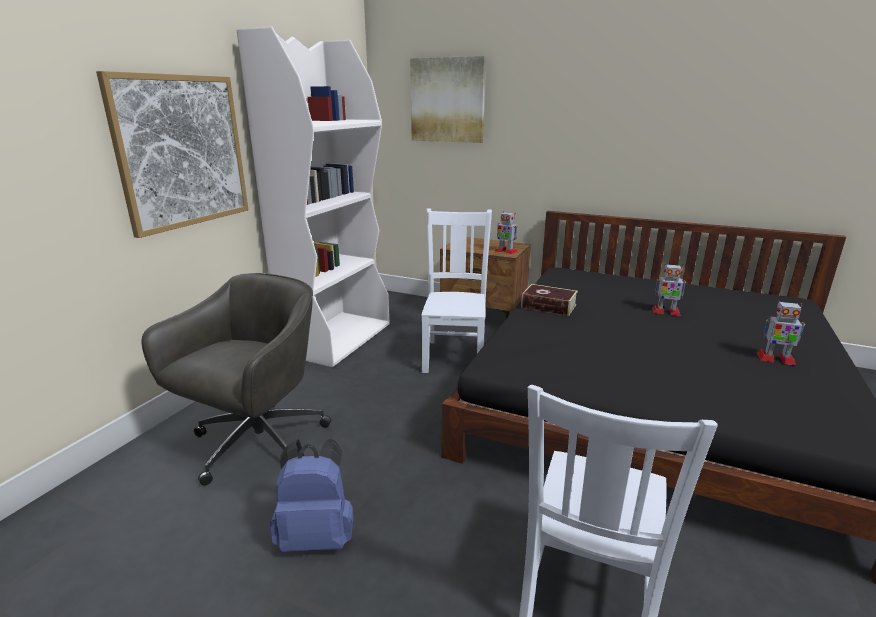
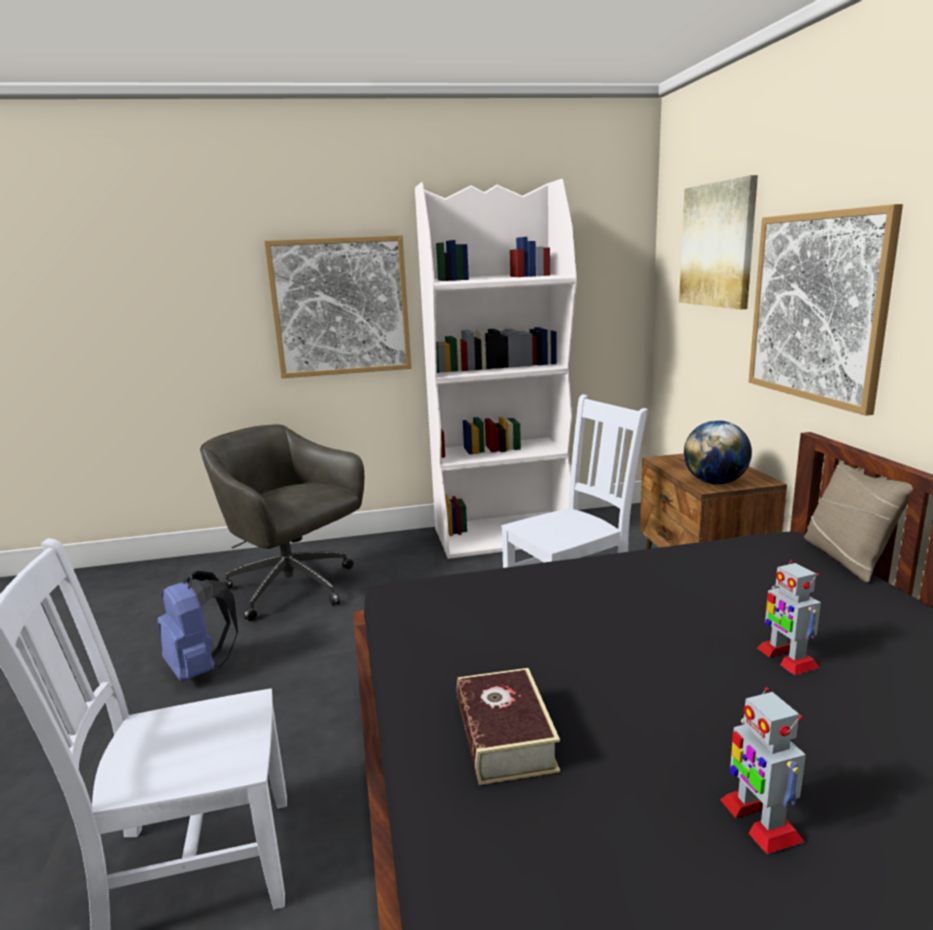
camera: 55 degrees right, 5 degrees down
(257, 445) = (294, 588): grey office chair -> grey office chair turned 135 degrees counterclockwise
(505, 251) = (715, 482): toy robot -> globe
(545, 139) = (817, 307): none -> picture
(548, 306) = (627, 570): book -> book (505, 737)
(592, 270) = (847, 558): none -> beige pillow

